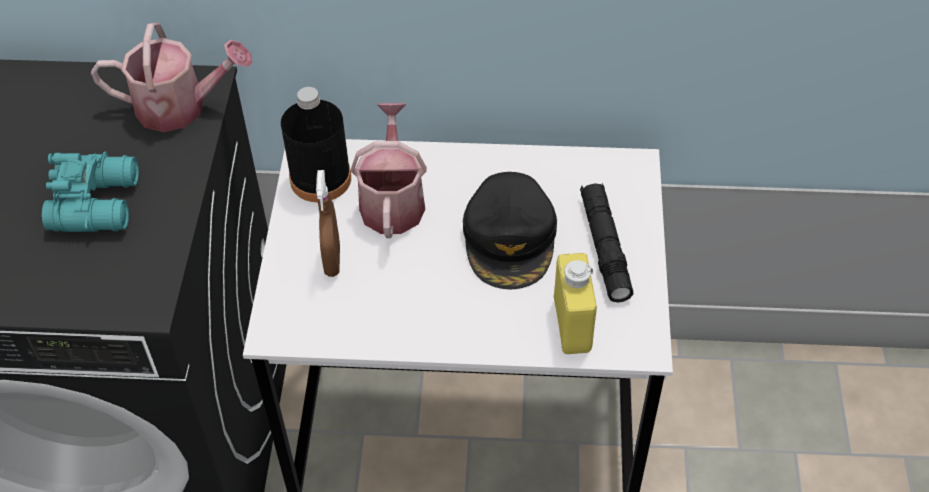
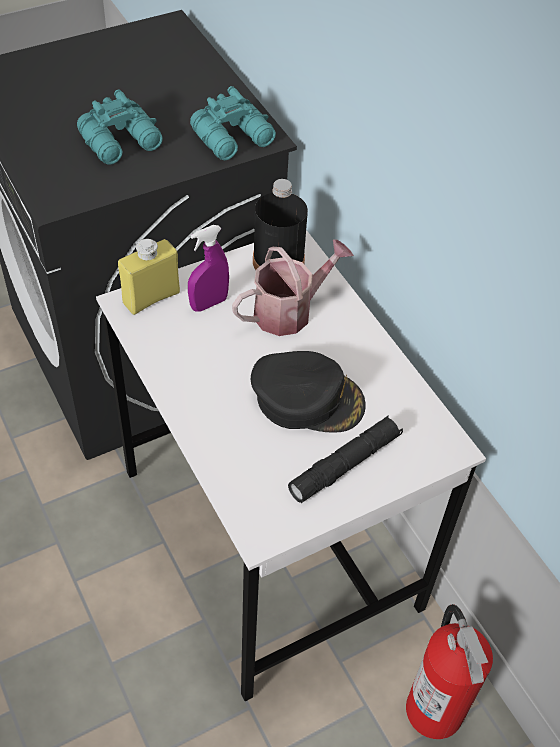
camera: 55 degrees right, 0 degrees up
(181, 107) = (235, 138): watering can -> turquoise binoculars
(332, 260) = (209, 303): brown spray bottle -> purple spray bottle
(510, 238) = (307, 398): black cap -> black cap turned 135 degrees counterclockwise
(572, 325) = (249, 476): yellow bottle -> yellow bottle (151, 298)
(717, 395) = (435, 709): none -> fire extinguisher

